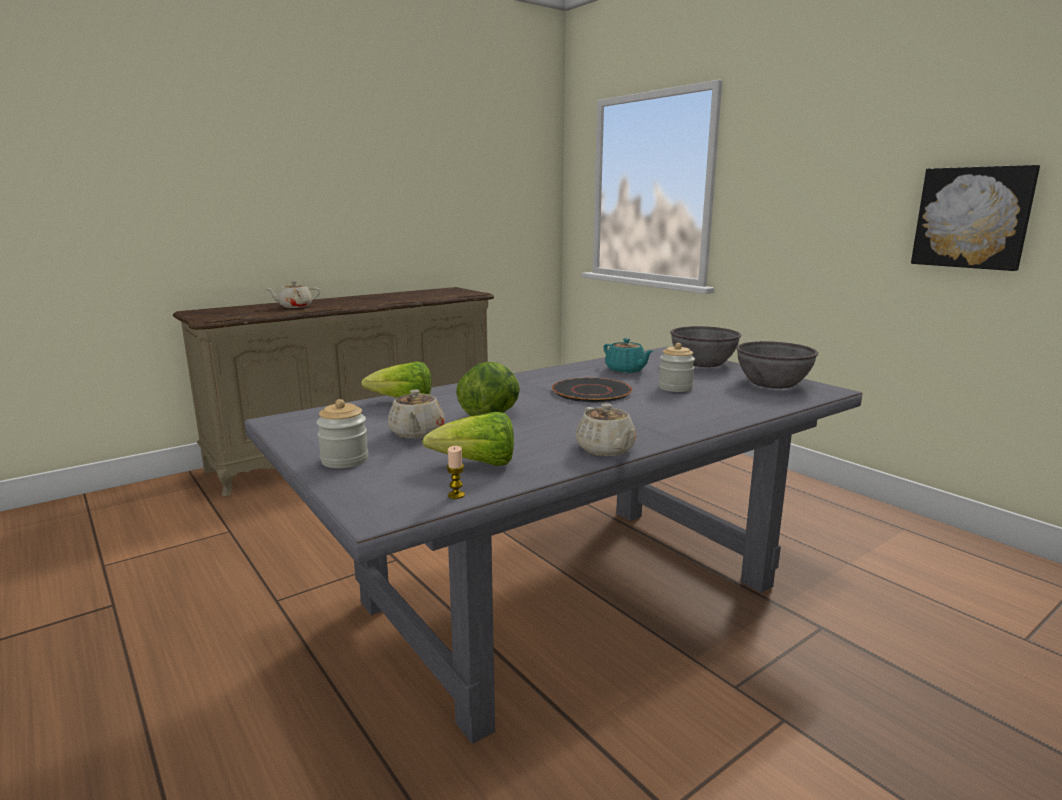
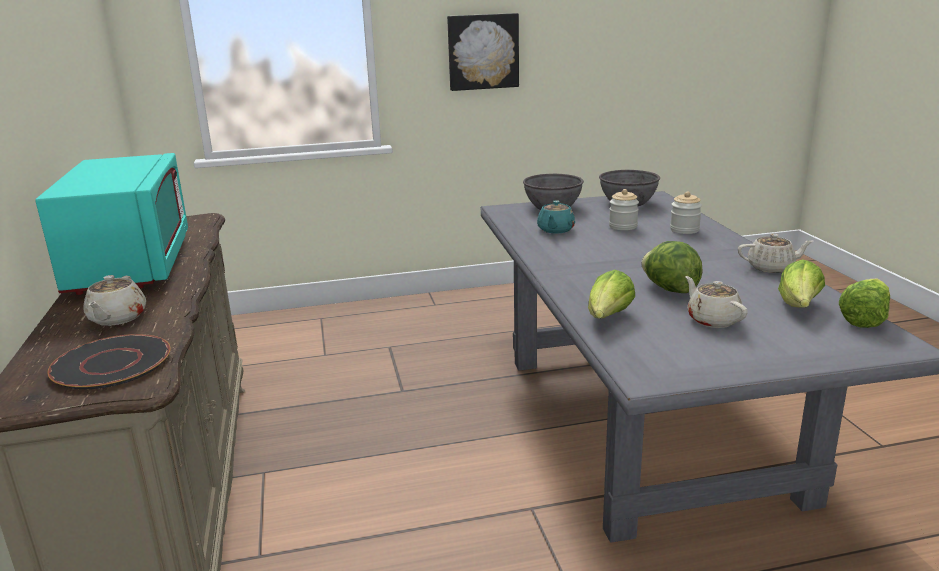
camera: 65 degrees left, 5 degrees up
(344, 460) = (782, 352): jar -> jar (684, 230)
(377, 298) = (132, 266): none -> turquoise microwave
(416, 433) = (712, 320): beige teapot -> beige teapot turned 135 degrees counterclockwise
(456, 495) = (863, 319): candle -> lettuce
(591, 391) = (617, 250): black plate -> black plate (111, 364)
(626, 370) = (555, 230): turquoise teapot -> turquoise teapot turned 120 degrees clockwise
(973, 217) = (604, 58): picture -> picture (483, 51)

